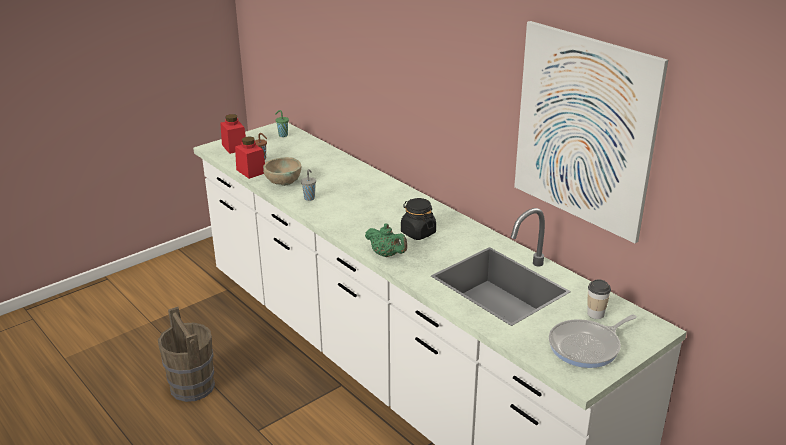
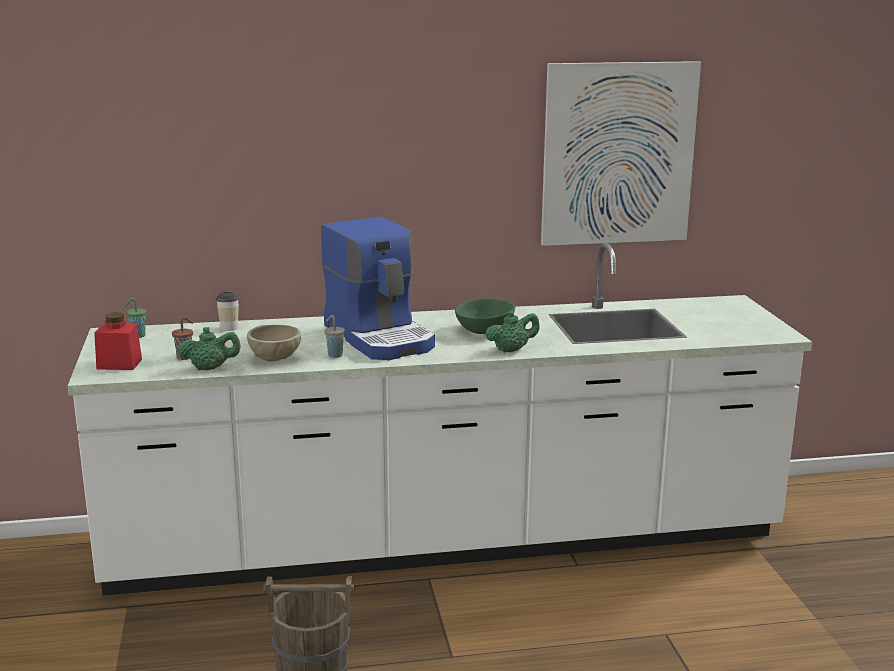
camera: 60 degrees left, 10 degrees down
(251, 171) = (210, 368): red jar -> green teapot
(360, 201) = (380, 337): none -> coffee machine
(418, 233) = (485, 330): black jar -> green bowl
(587, 346) = (740, 323): frying pan -> none
(595, 314) = (696, 310): cup -> cup (229, 328)

